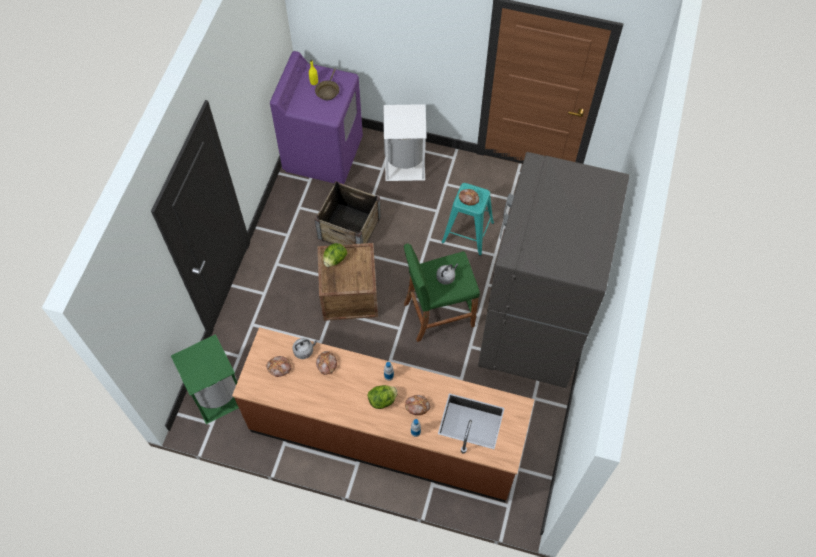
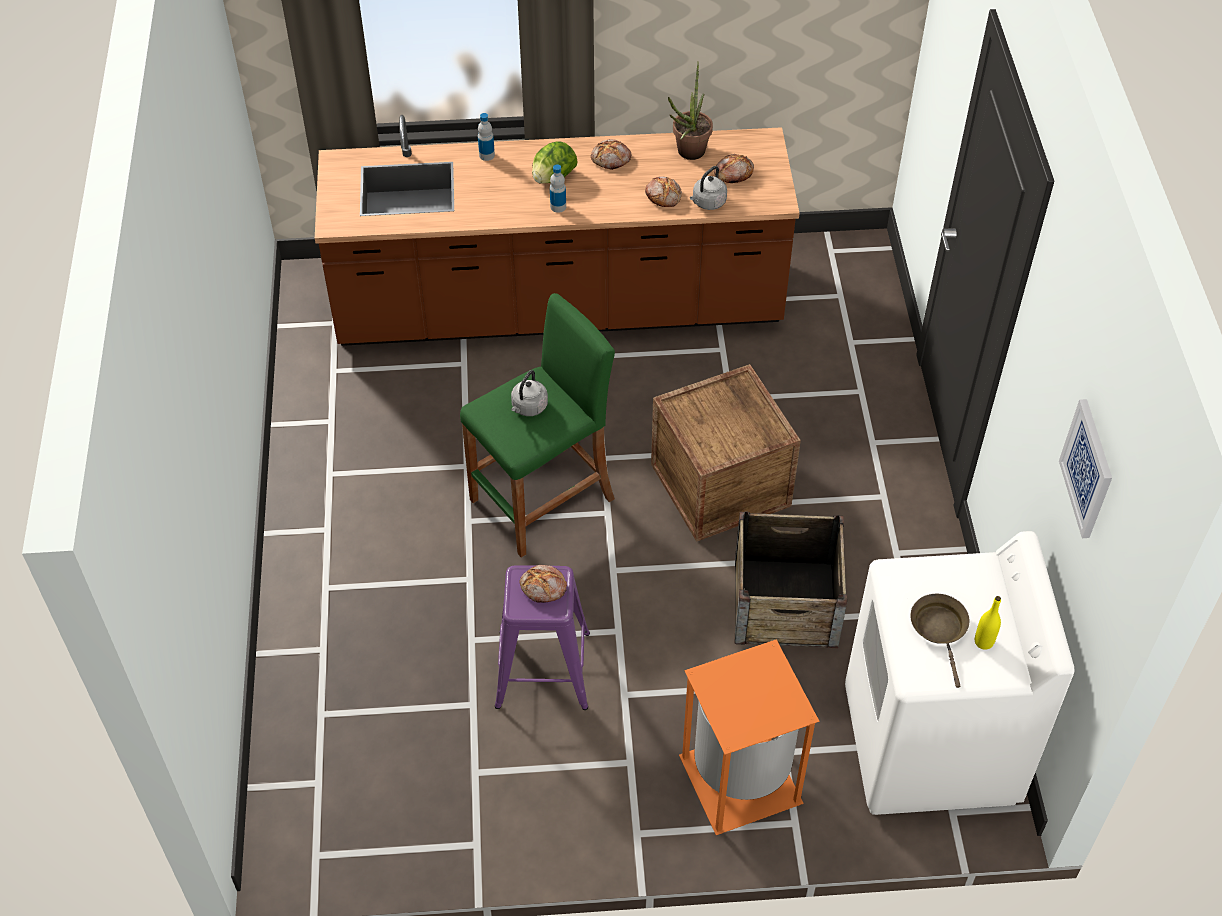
camera: 160 degrees right, 10 degrees down
(217, 395) = (849, 285): green trash can -> none
(261, 46) = (1088, 468): none -> picture
(297, 392) = (687, 154): none -> potted plant
(323, 154) = (930, 746): purple washing machine -> white washing machine
(335, 259) = (756, 429): lettuce -> none
(405, 164) = (739, 782): white trash can -> orange trash can
(417, 406) = (497, 184): bread -> bread (611, 159)
(468, 232) = (541, 670): turquoise stool -> purple stool
(532, 328) = (360, 527): grey fridge -> none

